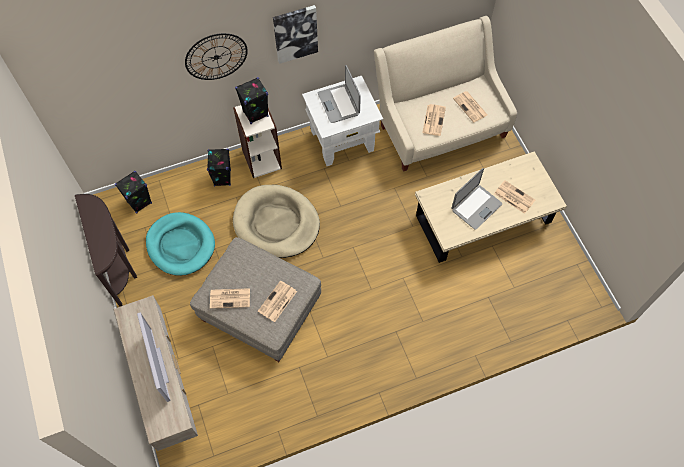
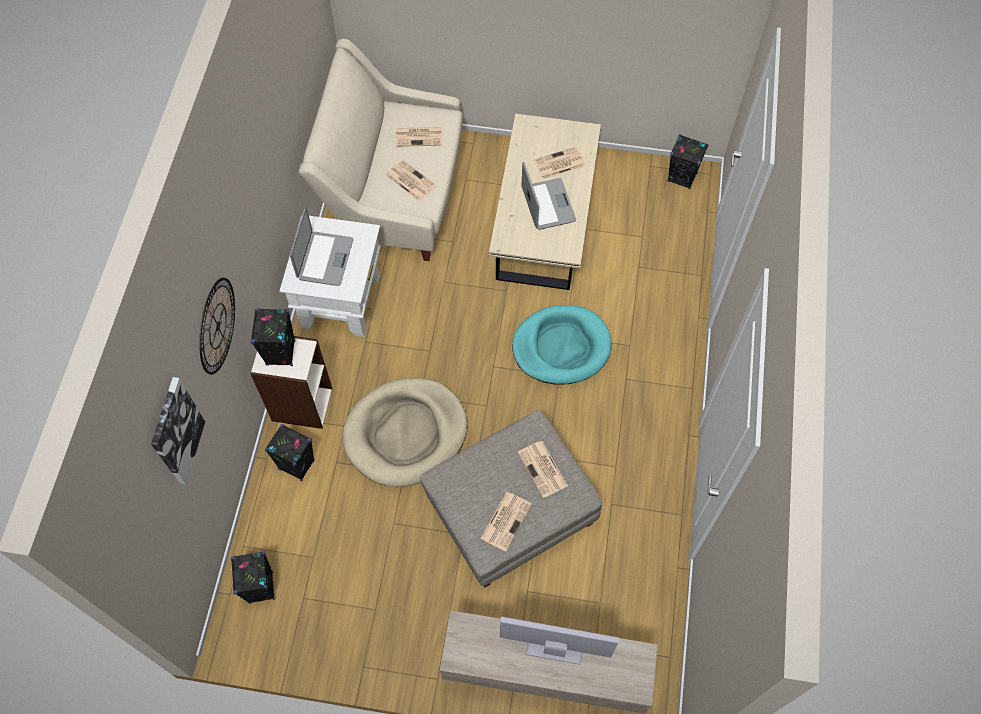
camera: 60 degrees left, 0 degrees up
(120, 266) = (342, 656): brown console table -> none
(181, 245) = (361, 563): turquoise dog bed -> turquoise dog bed (561, 347)
(295, 33) = (250, 221): picture -> picture (176, 431)
(339, 104) = (324, 259): laptop -> laptop turned 90 degrees counterclockwise
(583, 289) = (682, 177): none -> black speaker

